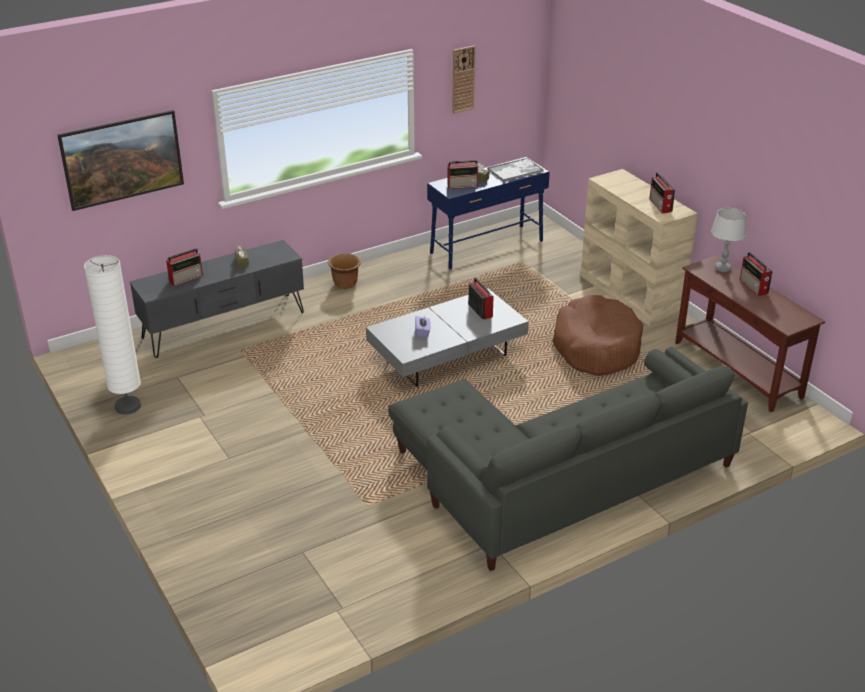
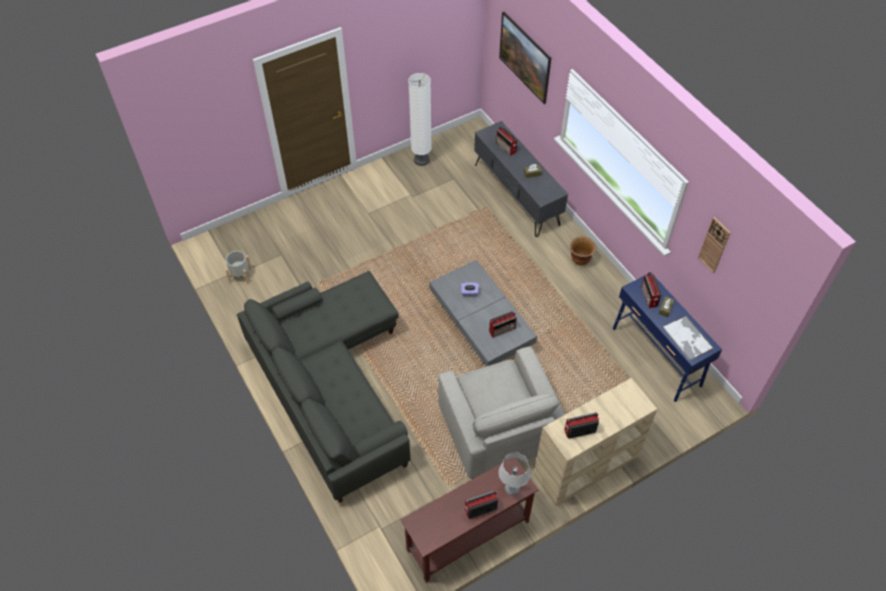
camera: 90 degrees right, 20 degrees up
(344, 599) = (240, 275): none -> grey planter
(596, 347) = (498, 428): brown dog bed -> grey armchair

